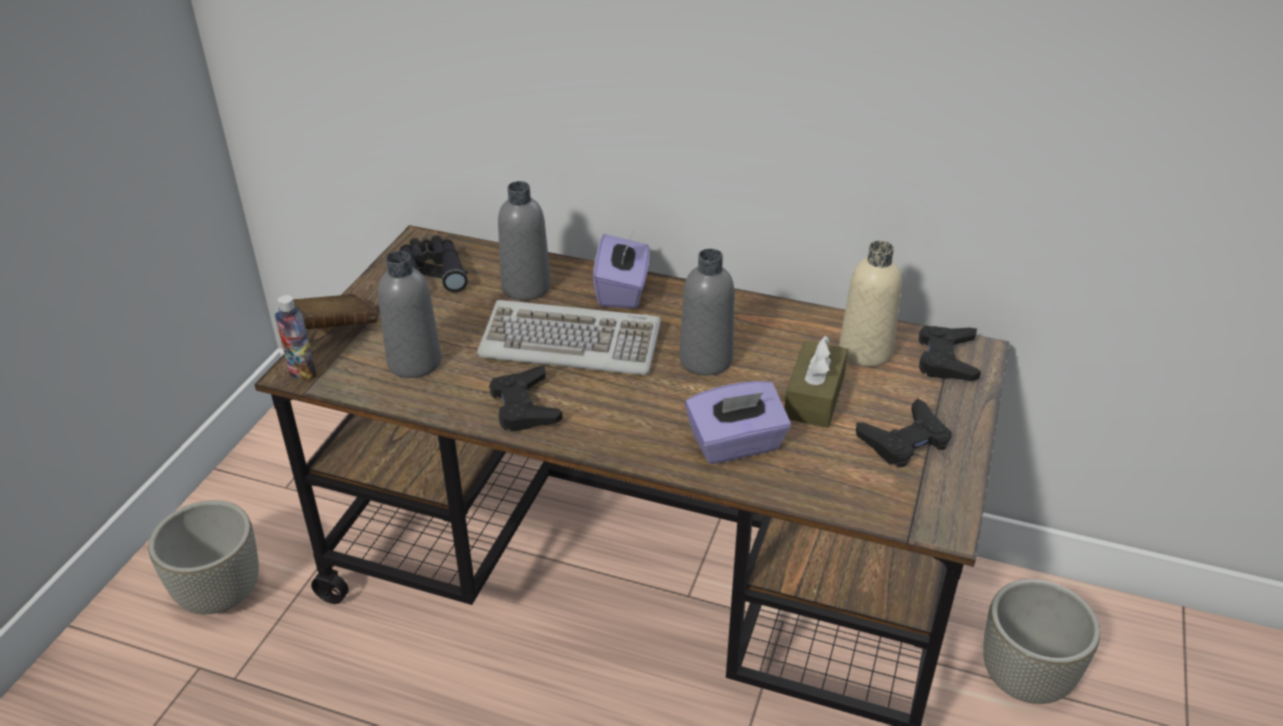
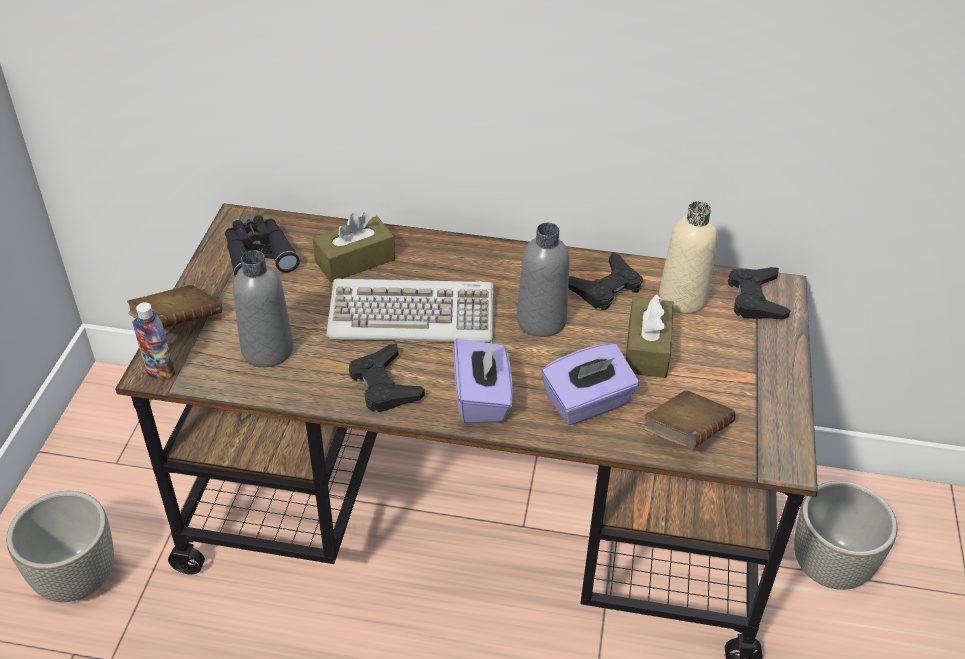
camera: 10 degrees left, 5 degrees up
(526, 287) = (355, 261): grey bottle -> brown tissue box
(622, 291) = (447, 256): purple tissue box -> purple tissue box (482, 399)
(837, 486) = (685, 434): none -> brown book
(905, 441) = (735, 384): black game controller -> black game controller (606, 288)

